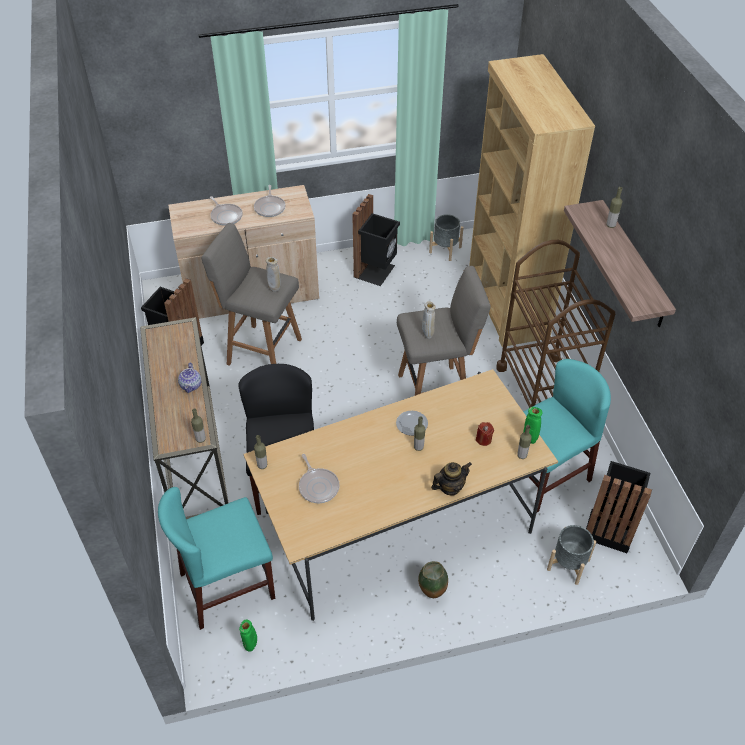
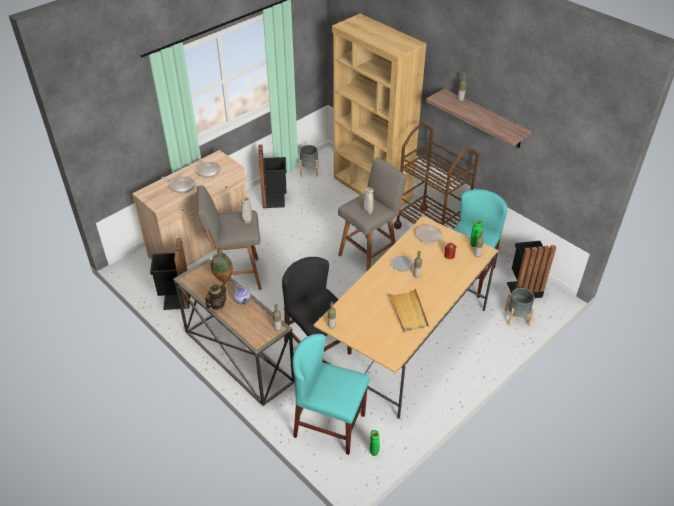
camera: 30 degrees left, 5 degrees down
(227, 586) = (330, 425): turquoise chair -> turquoise chair turned 75 degrees clockwise
(318, 486) = (376, 322): frying pan -> frying pan (427, 235)
(368, 492) = (408, 312): none -> beige tray
(431, 594) = (456, 369): vase -> vase (223, 281)
(450, 487) = (452, 289): teapot -> teapot (217, 304)

